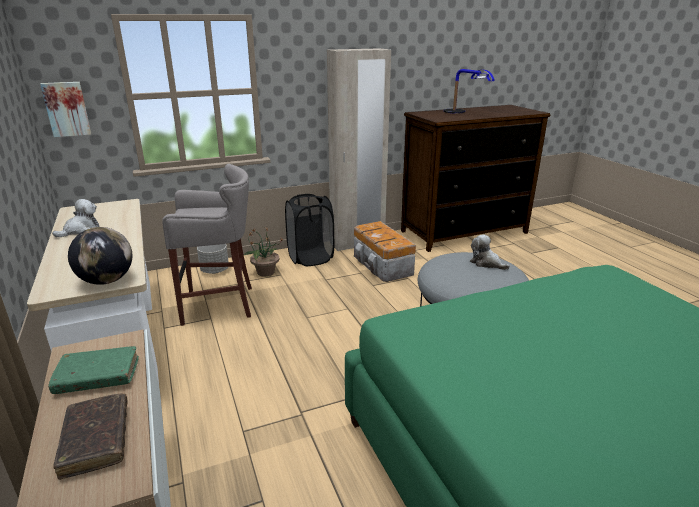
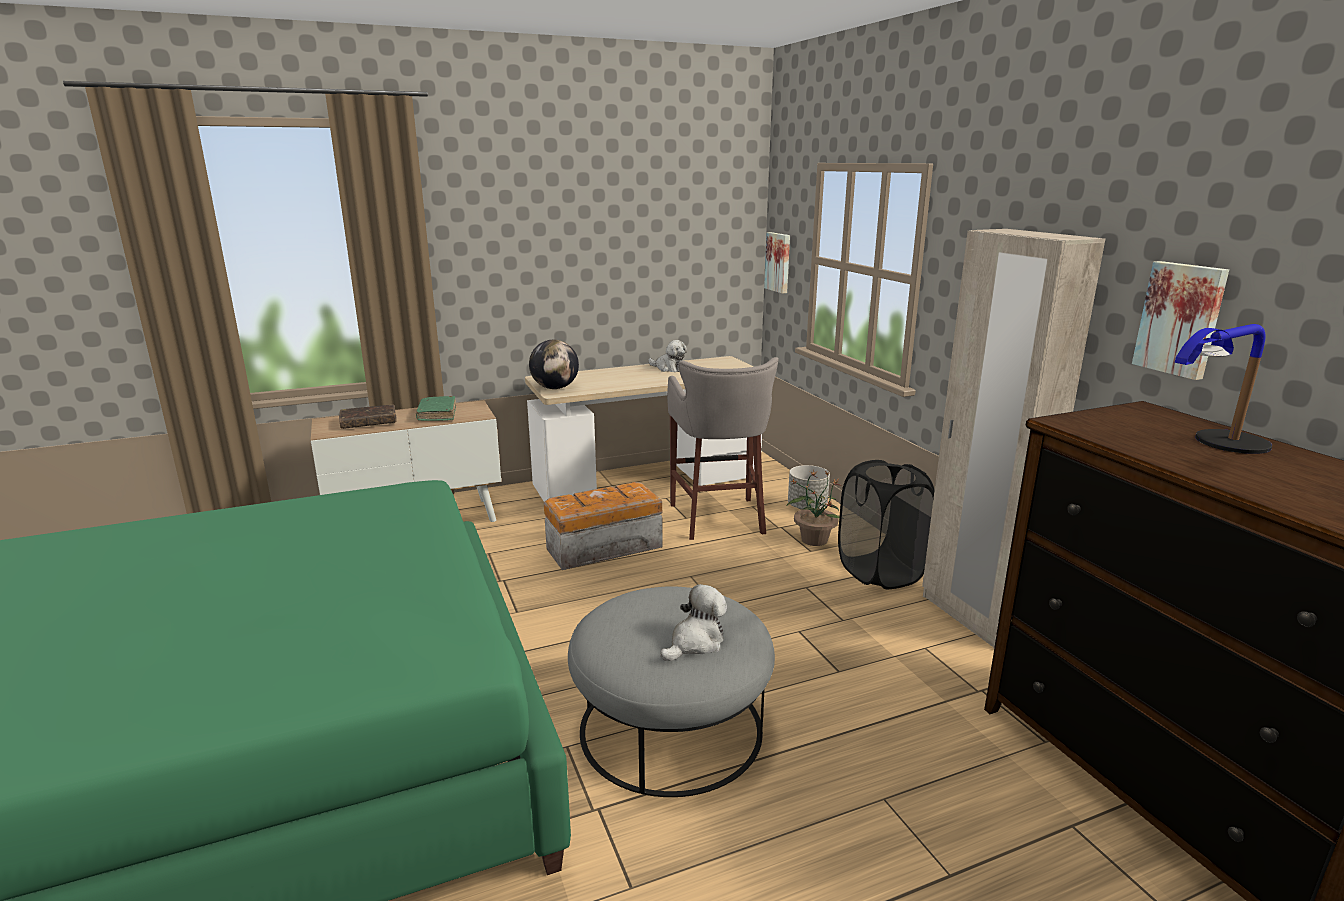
camera: 90 degrees right, 5 degrees down
(382, 265) = (883, 643): storage box -> storage box (602, 547)
(408, 76) = (1181, 319): none -> picture

